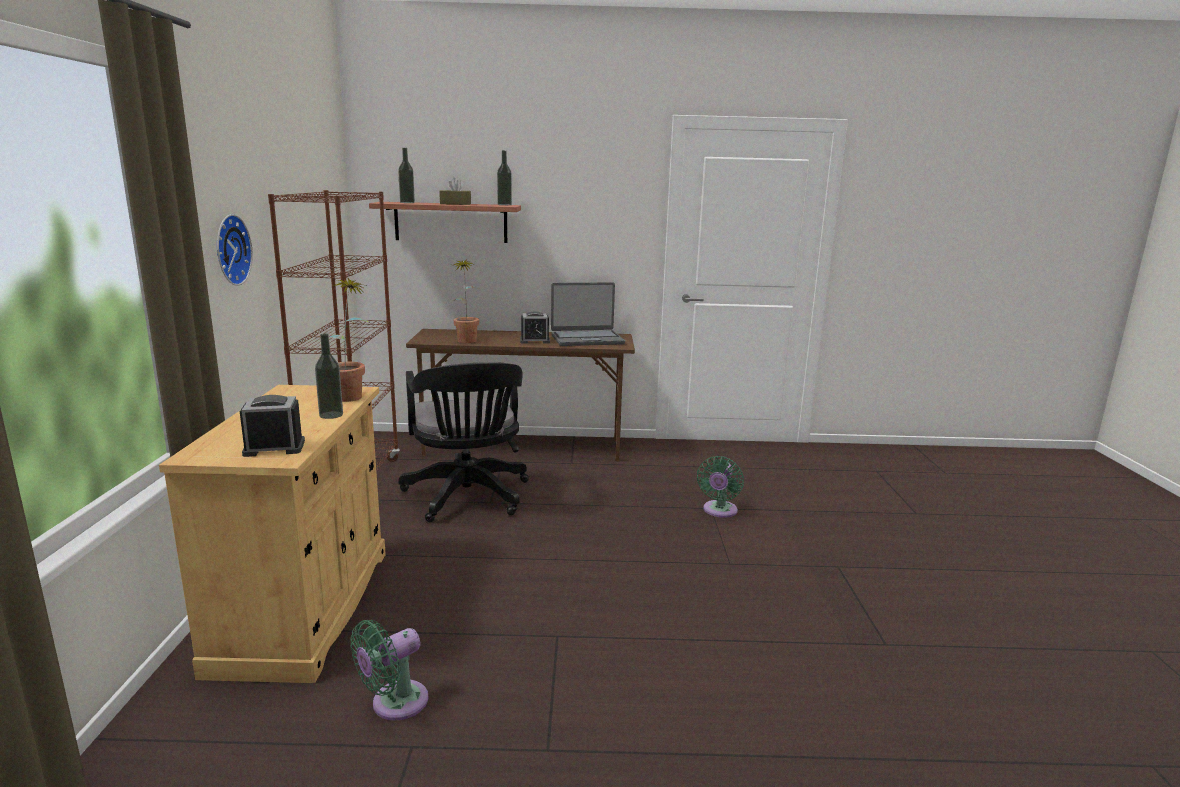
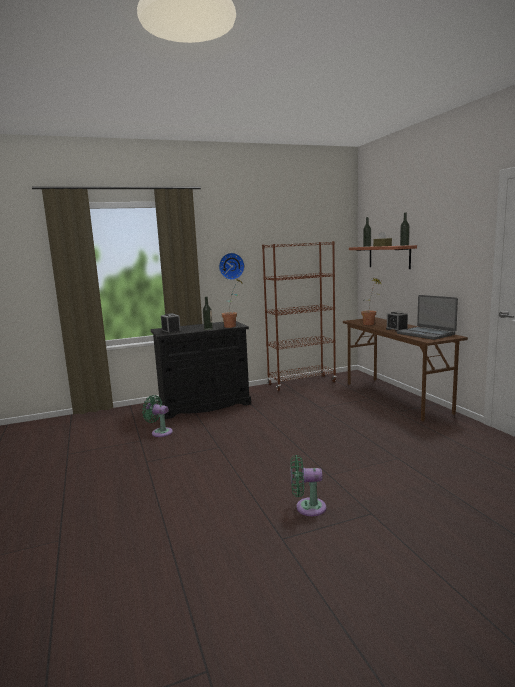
camera: 70 degrees right, 5 degrees down
(305, 608) = (204, 405): beige cabinet -> black cabinet
(468, 498) = (318, 403): black office chair -> none
(719, 511) = (397, 461): green fan -> green fan (307, 507)

